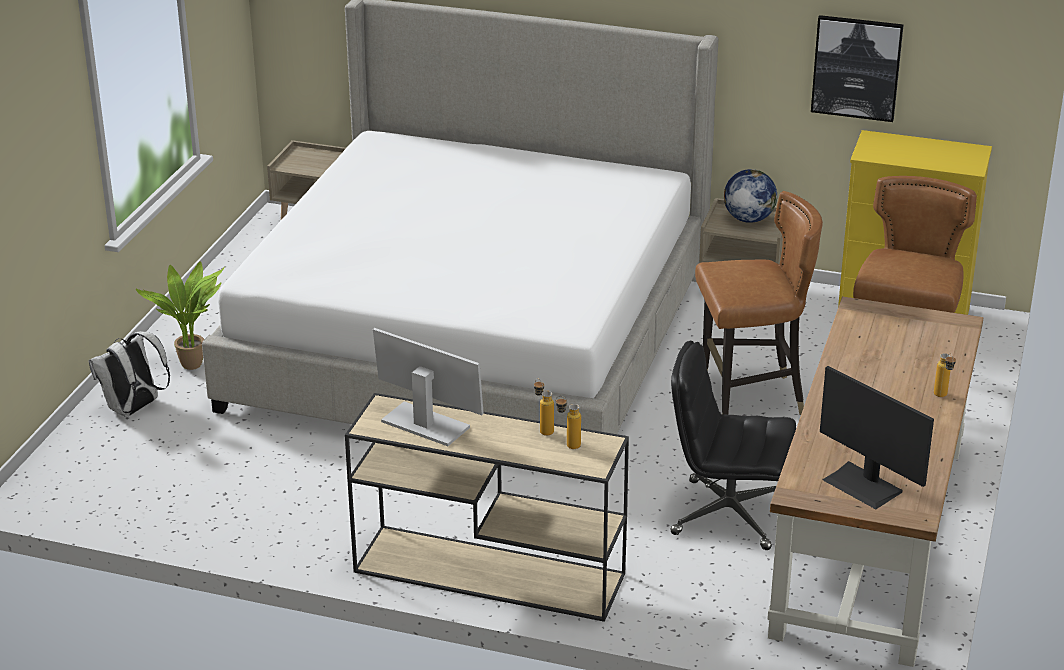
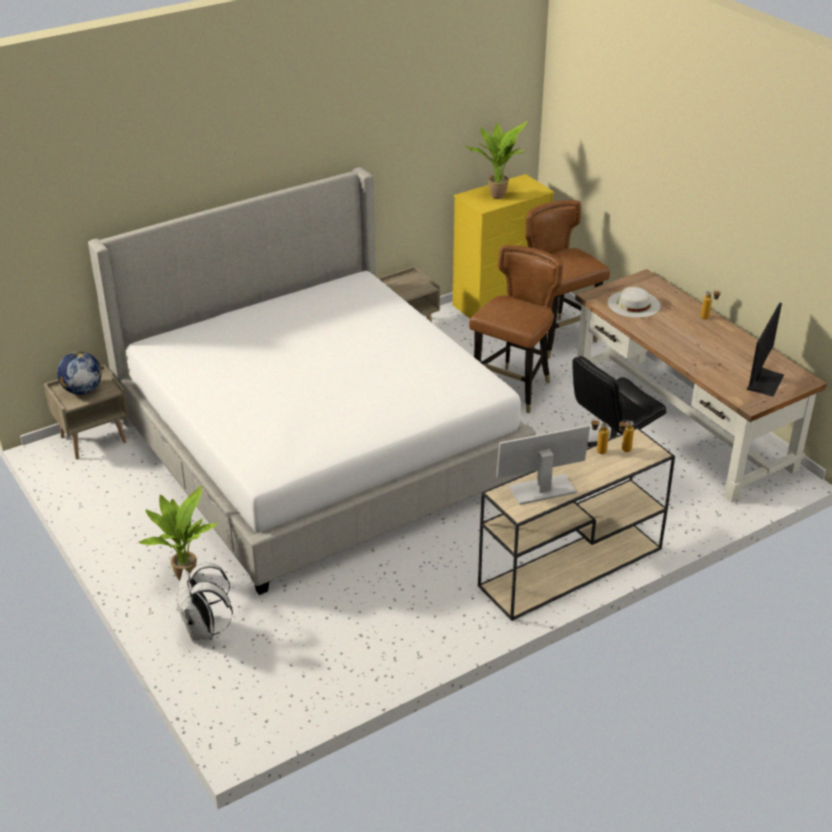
camera: 50 degrees left, 5 degrees up
(748, 219) = (402, 284): globe -> globe (82, 390)
(856, 67) = (444, 154): picture -> none
(863, 485) = (764, 381): monitor -> monitor turned 60 degrees counterclockwise
(885, 338) = (633, 304): none -> white hat
(907, 151) = (497, 195): none -> potted plant

